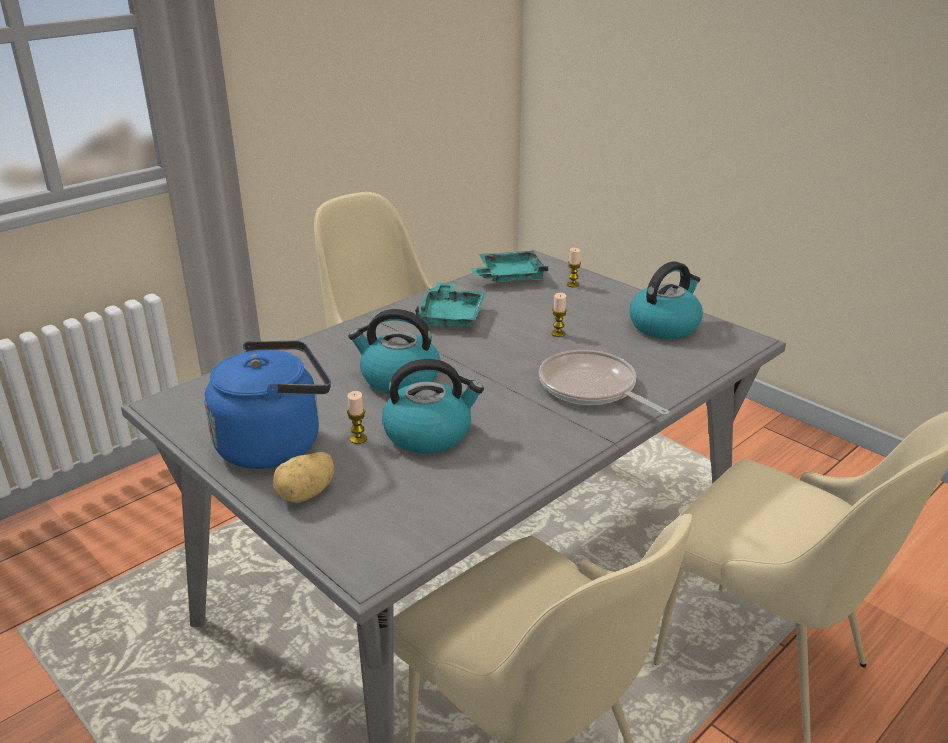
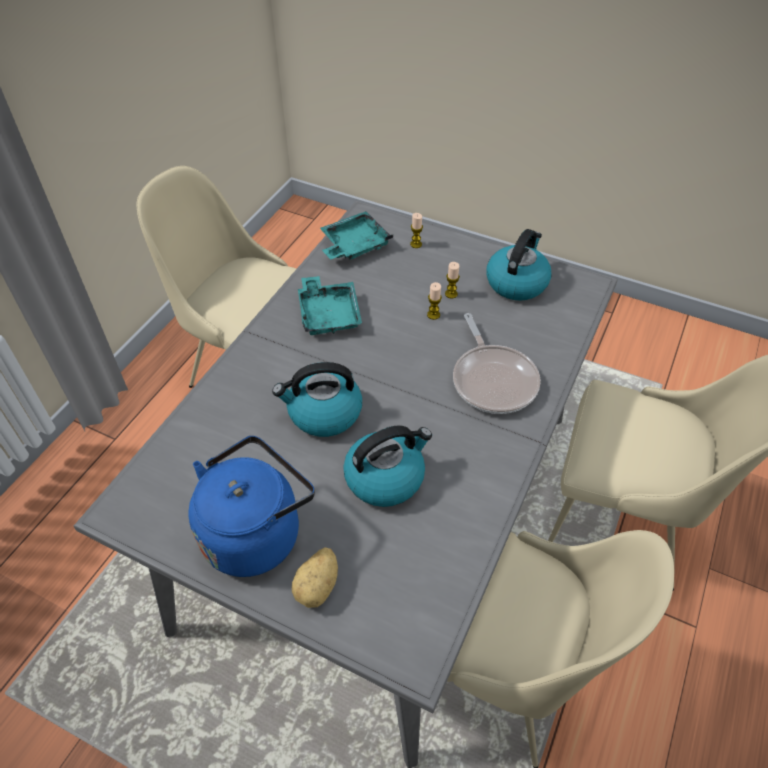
camera: 20 degrees left, 20 degrees up
(358, 439) = (327, 502): candle -> candle (451, 294)
(591, 388) = (493, 380): frying pan -> frying pan turned 135 degrees counterclockwise

